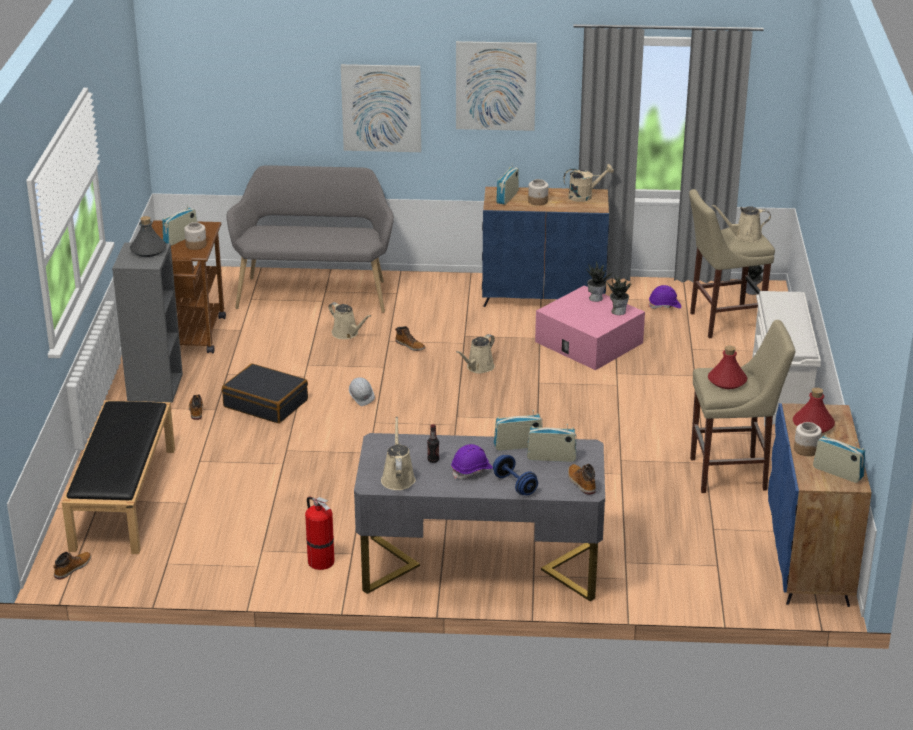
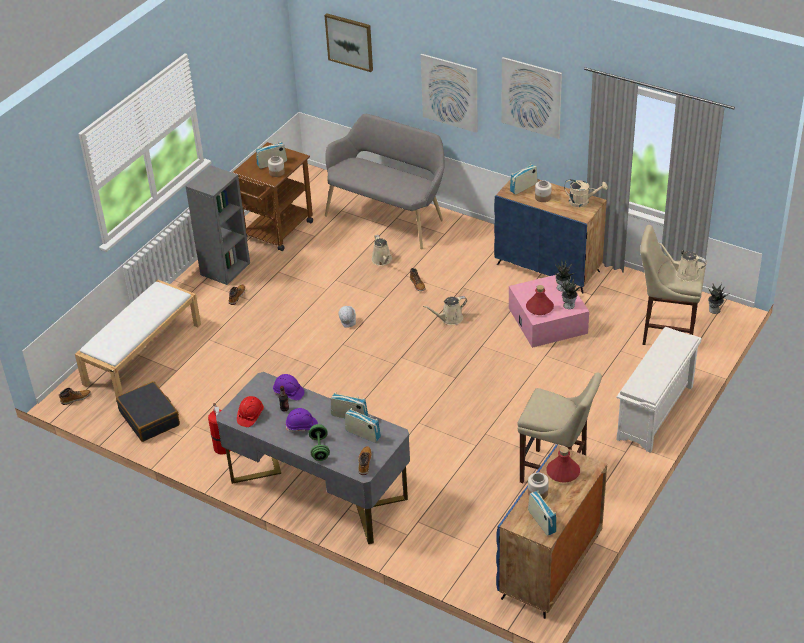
camera: 30 degrees right, 10 degrees up
(123, 497) = (143, 353): black bench -> white bench
(148, 250) = (219, 177): grey bottle -> none
(234, 73) = (349, 42): none -> picture
(266, 403) = (284, 305): black suitcase -> black suitcase (150, 418)
(398, 478) = (250, 416): beige watering can -> red hard hat
(515, 485) = (319, 449): blue dumbbell -> green dumbbell
(664, 306) = (633, 304): purple hard hat -> purple hard hat (288, 393)
(726, 381) = (547, 407): red bottle -> red bottle (539, 308)

